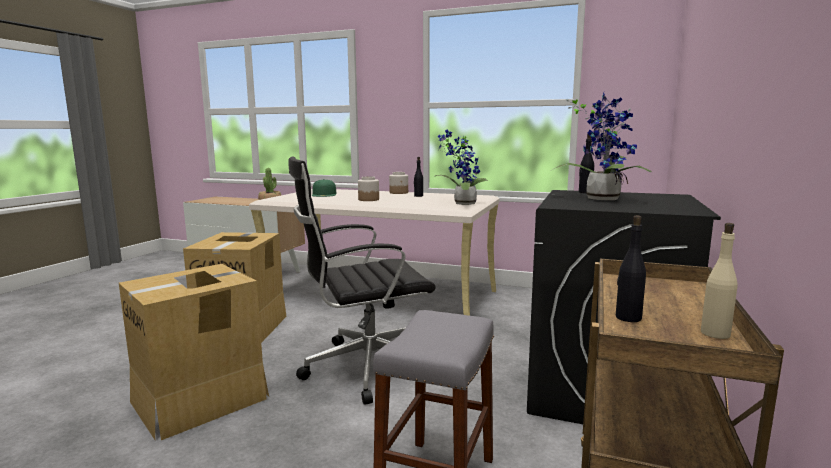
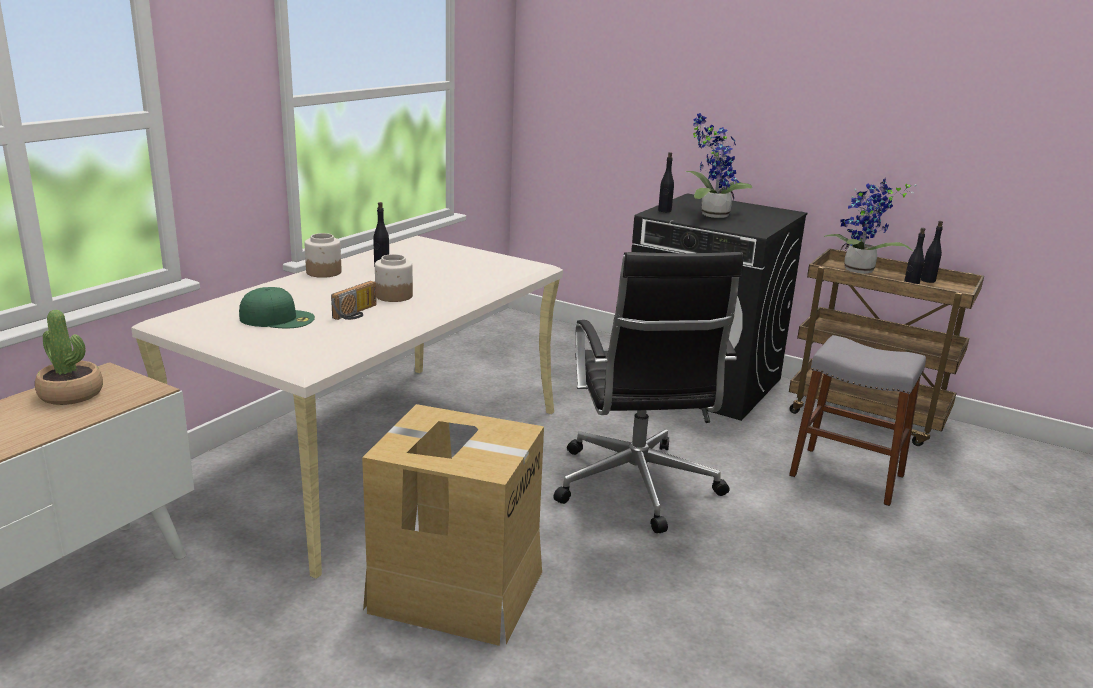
camera: 80 degrees left, 10 degrees up
(201, 399) = (706, 611): cardboard box -> none
(337, 198) = (357, 313): none -> radio
(462, 204) = (488, 258): potted plant -> potted plant (859, 271)
(715, 333) = (927, 280): beige bottle -> black bottle

